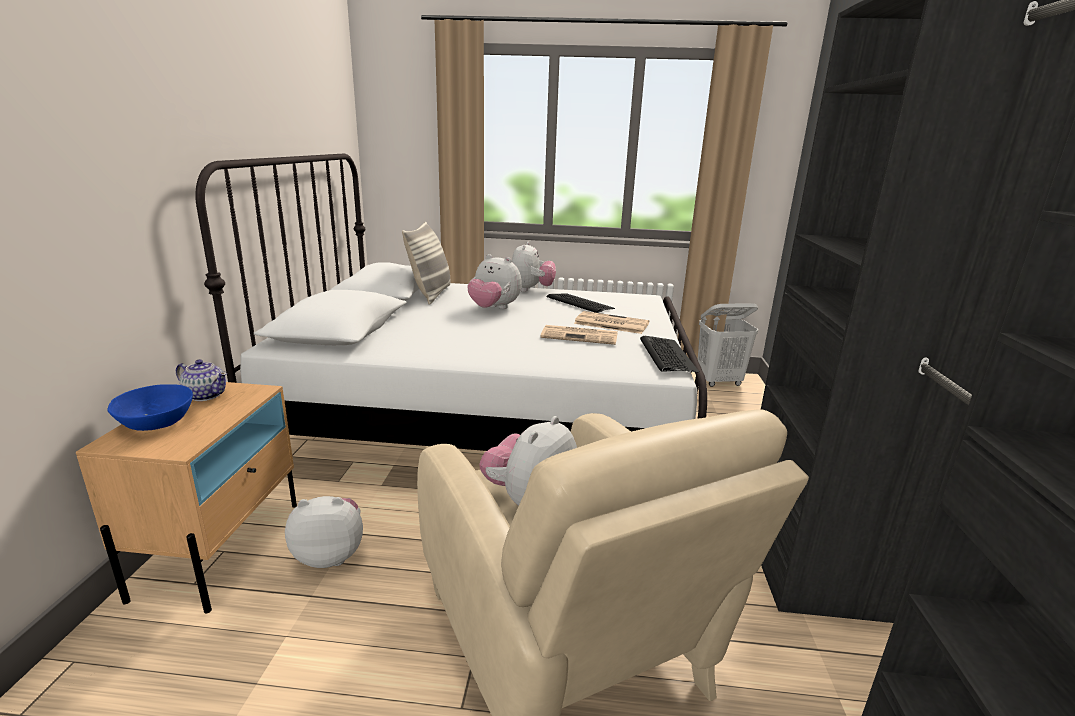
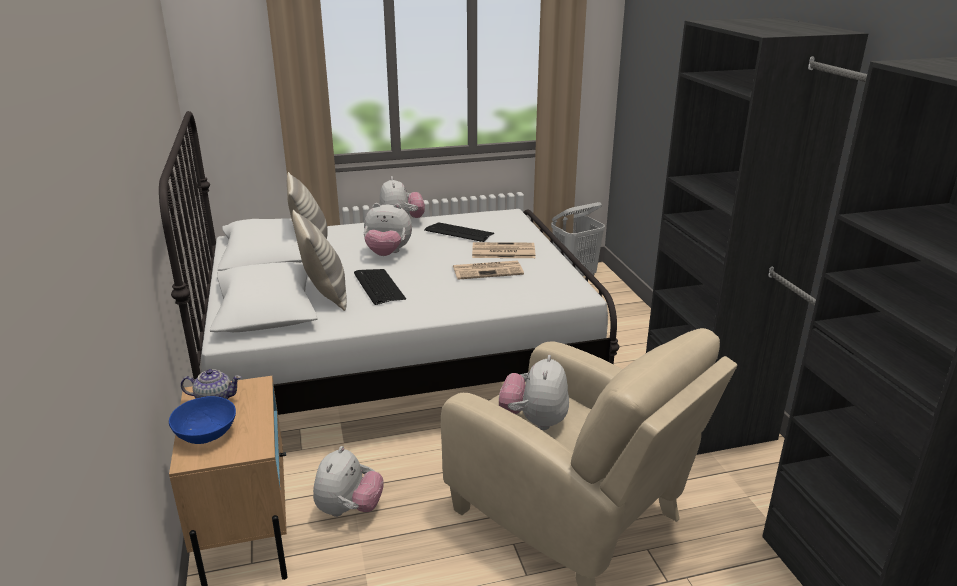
camera: 20 degrees left, 5 degrees up
(330, 555) = (349, 509): plush toy -> plush toy turned 135 degrees clockwise
(400, 329) = (325, 294): none -> pillow
(666, 355) = (570, 278): keyboard -> keyboard (378, 287)

